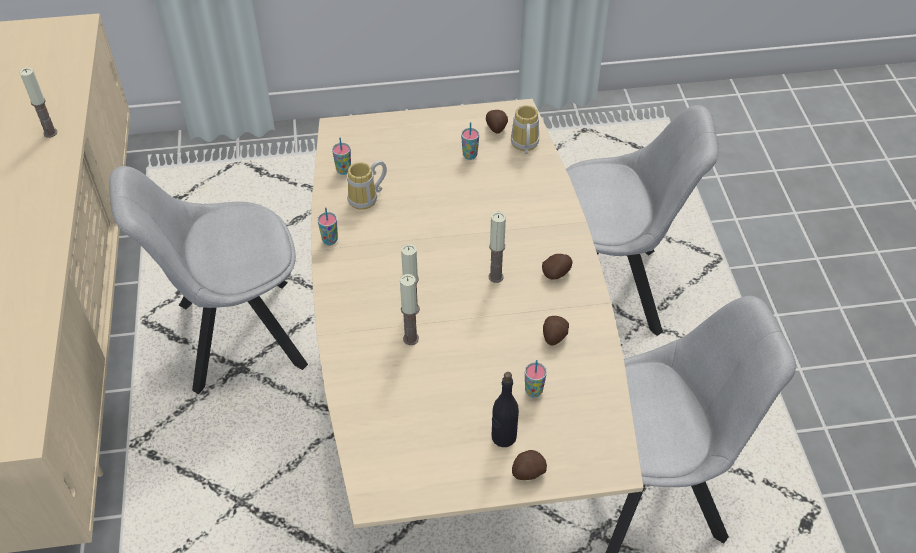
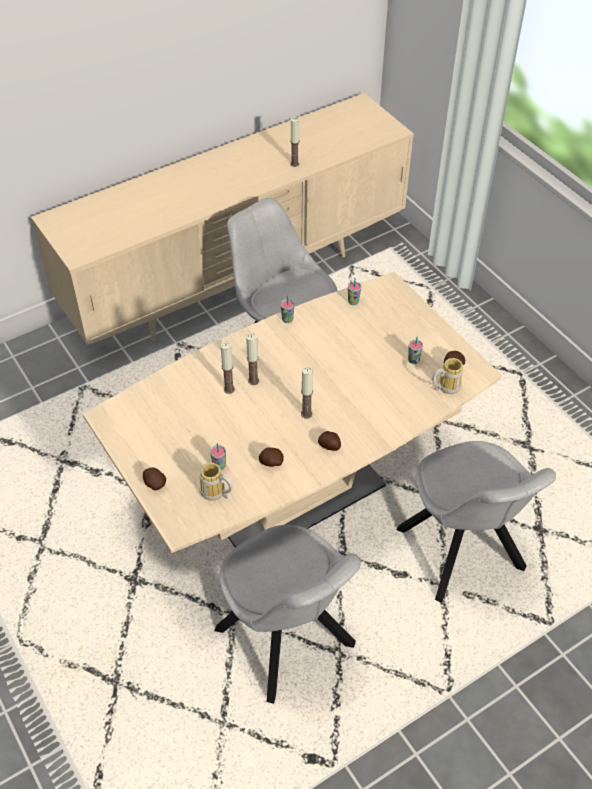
camera: 65 degrees right, 0 degrees up
(367, 199) = (335, 323): mug -> mug (215, 494)
(503, 437) = (175, 462): black bottle -> none

